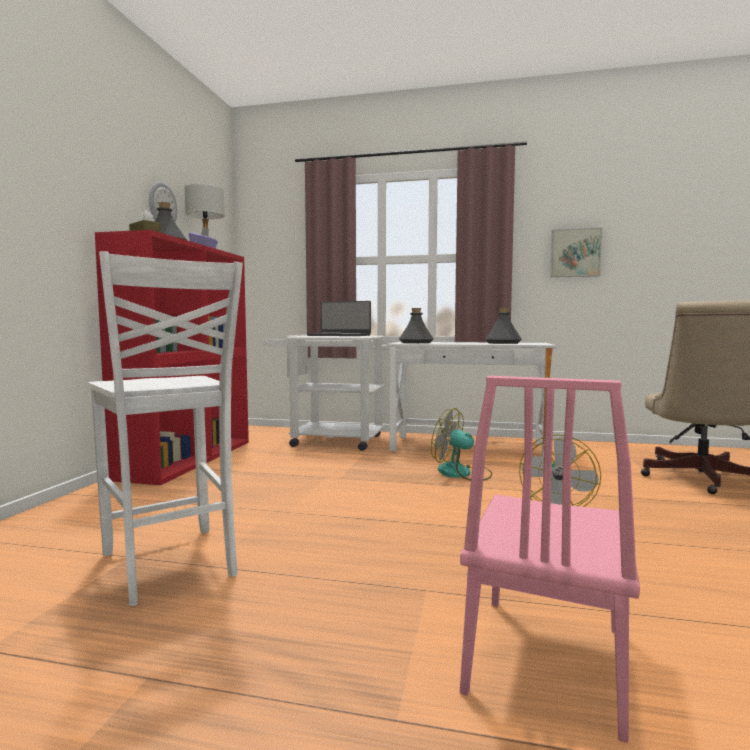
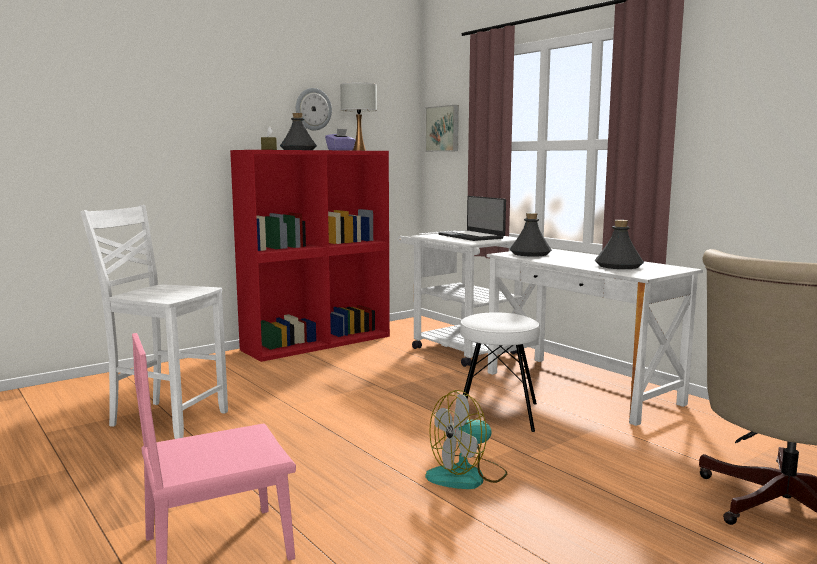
camera: 40 degrees right, 5 degrees up
(170, 565) = (167, 419): white chair -> white chair turned 105 degrees clockwise
(462, 473) = (497, 414): fan -> white stool
(575, 253) = (768, 139): picture -> picture (443, 129)

